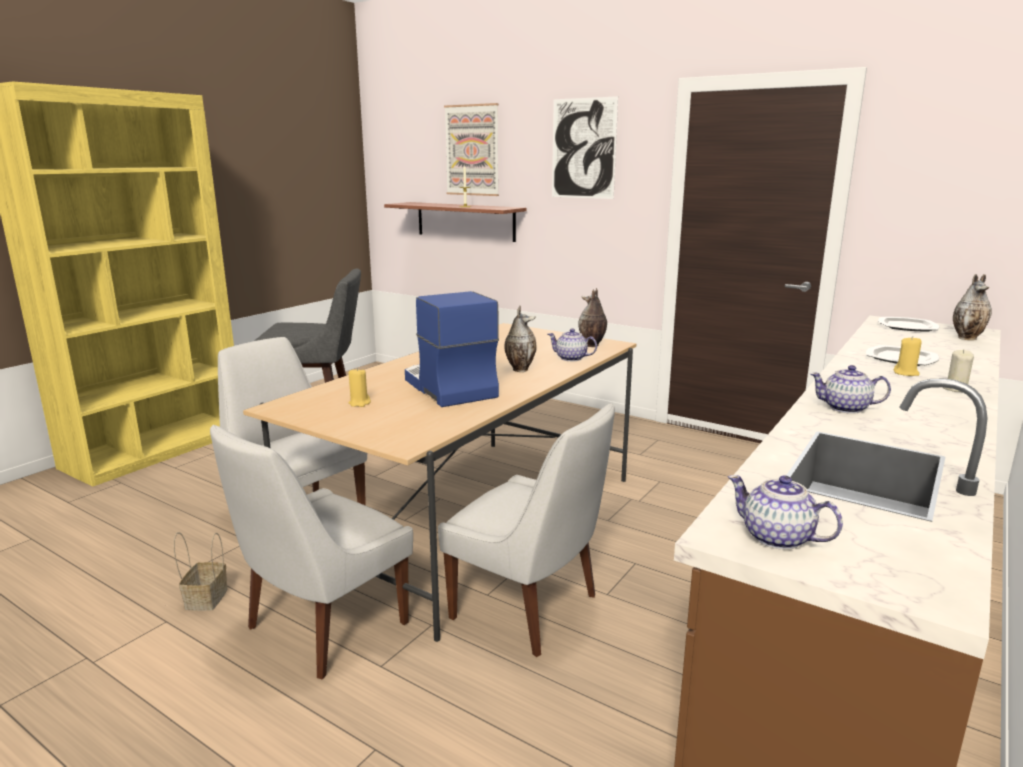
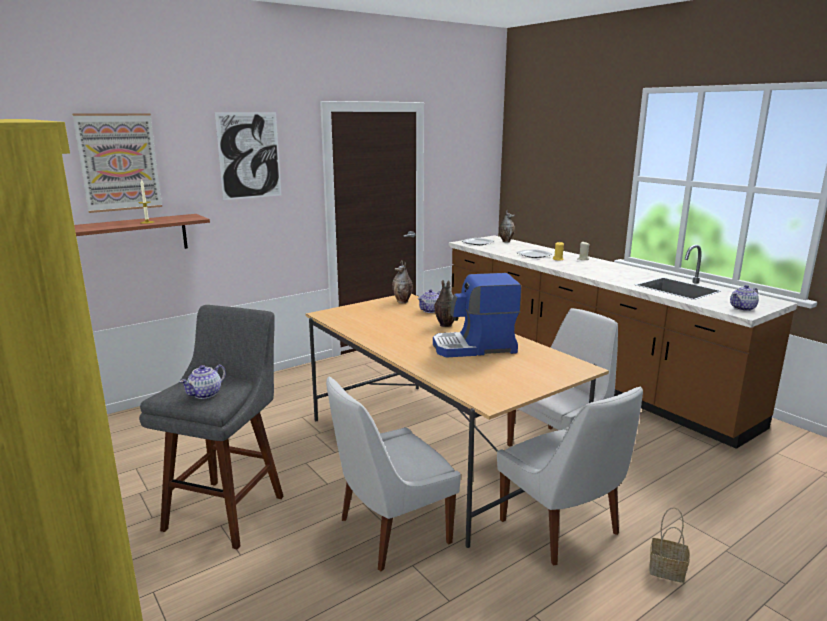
camera: 70 degrees left, 0 degrees up
(206, 598) = (504, 591): basket -> basket (665, 570)
(359, 403) = (495, 375): yellow candle -> none
(846, 408) = (605, 275): teapot -> teapot (206, 394)

